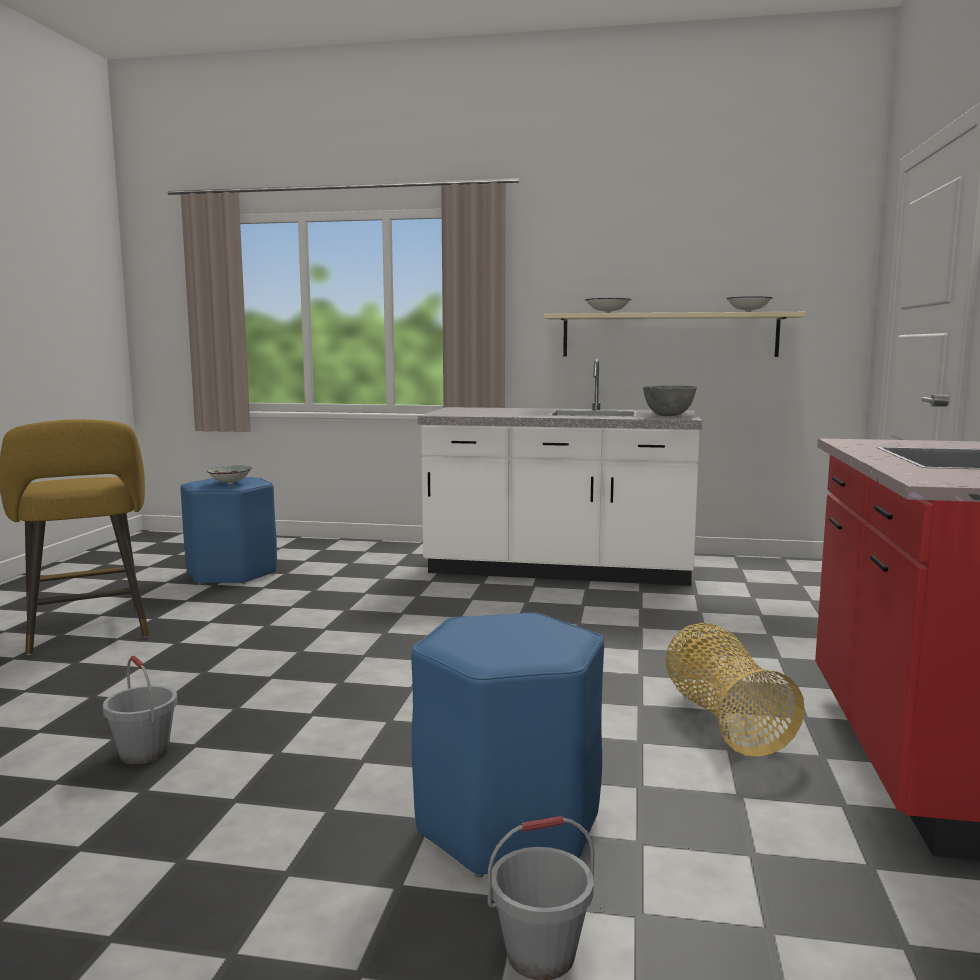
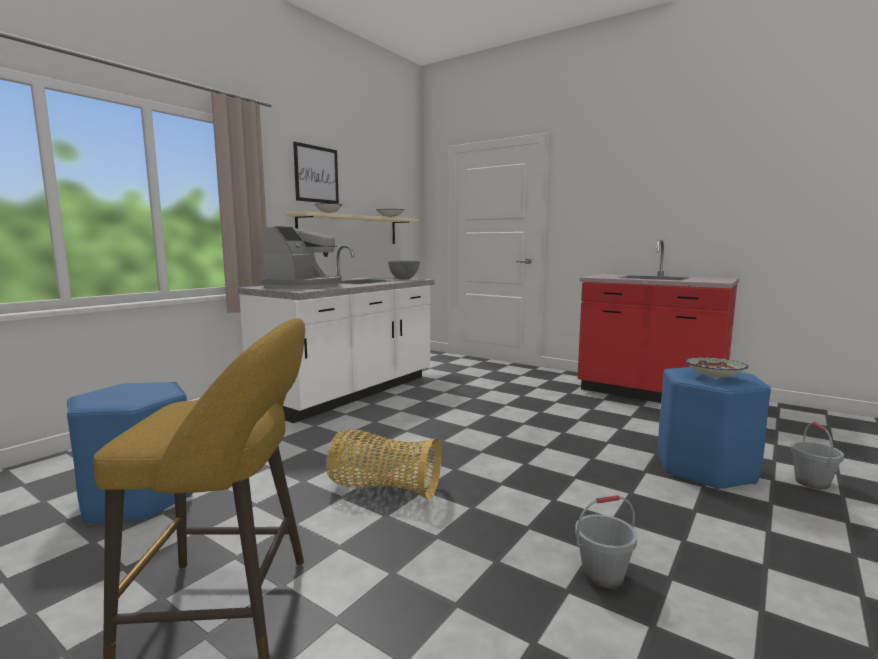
camera: 65 degrees left, 0 degrees up
(231, 483) = (146, 392): bowl -> bowl (714, 378)
(488, 411) = (304, 286): none -> coffee machine
(607, 256) = (316, 174): none -> picture
(723, 719) = (601, 410): basket -> basket (383, 488)

